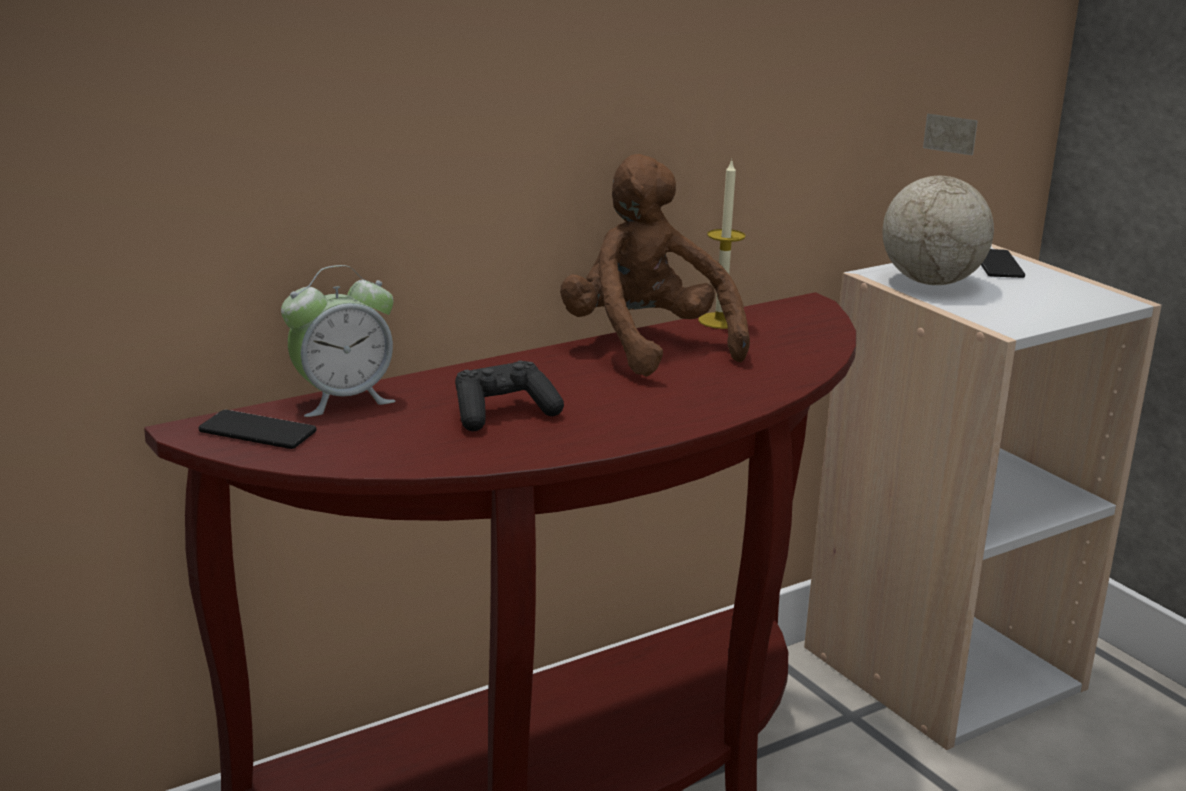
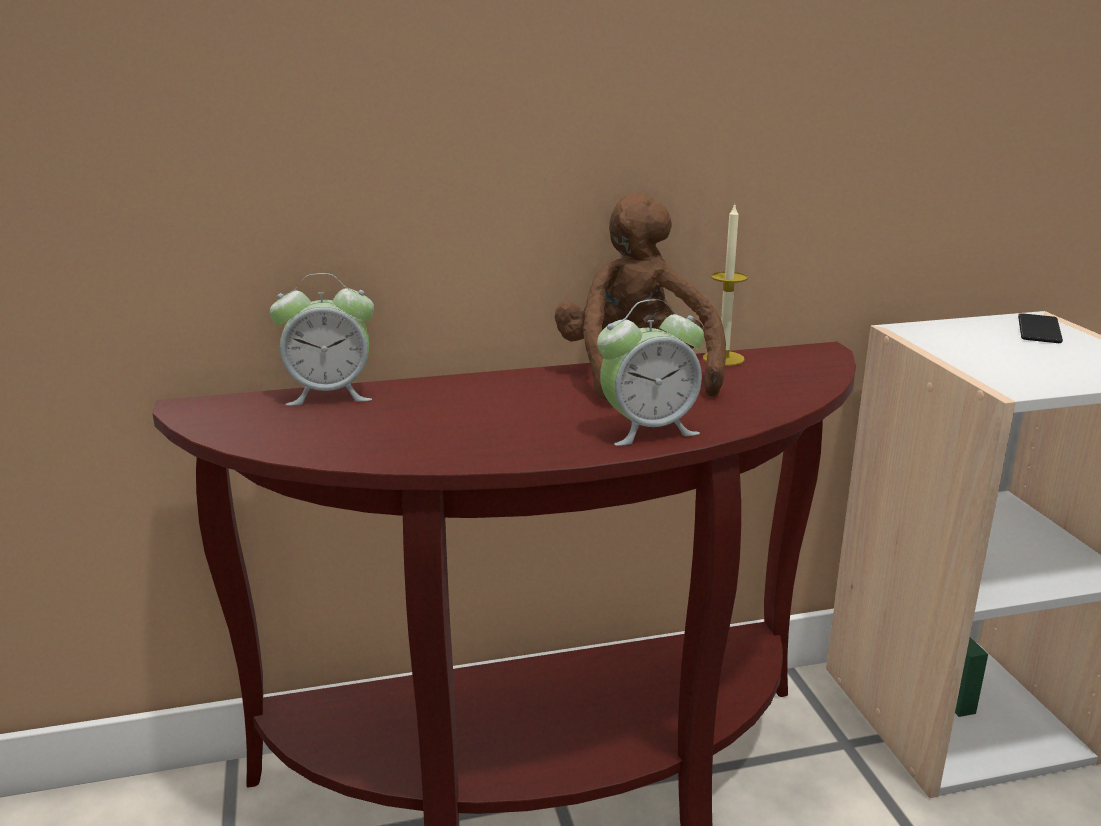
camera: 20 degrees right, 0 degrees up
(257, 431) = (235, 413): phone -> none
(502, 414) = (452, 420): black game controller -> none
(704, 402) = (648, 430): none -> alarm clock
(930, 282) = (955, 340): globe -> none

